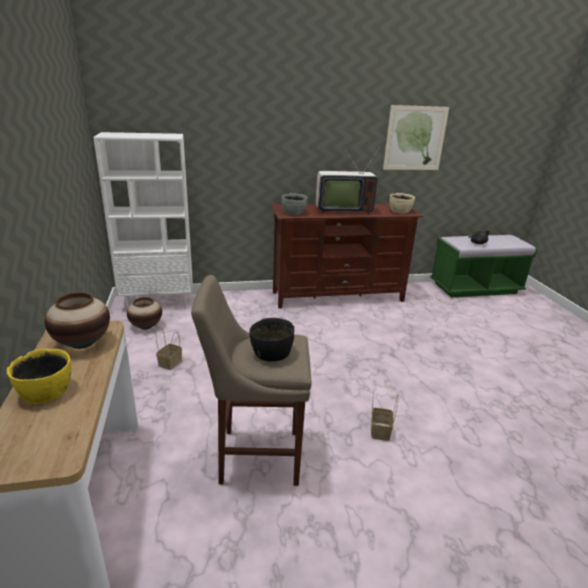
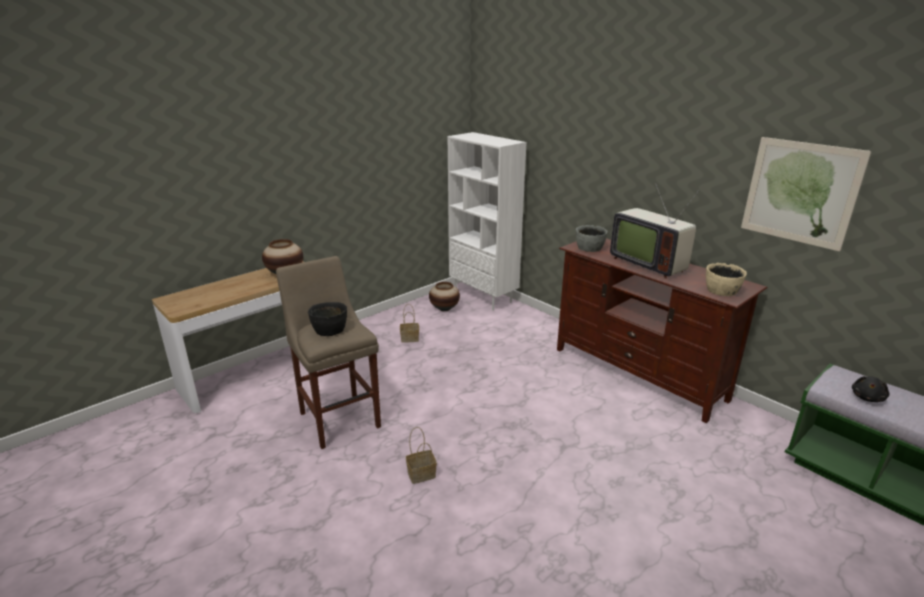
camera: 60 degrees right, 0 degrees up
(46, 391) = (231, 285): yellow bowl -> none

